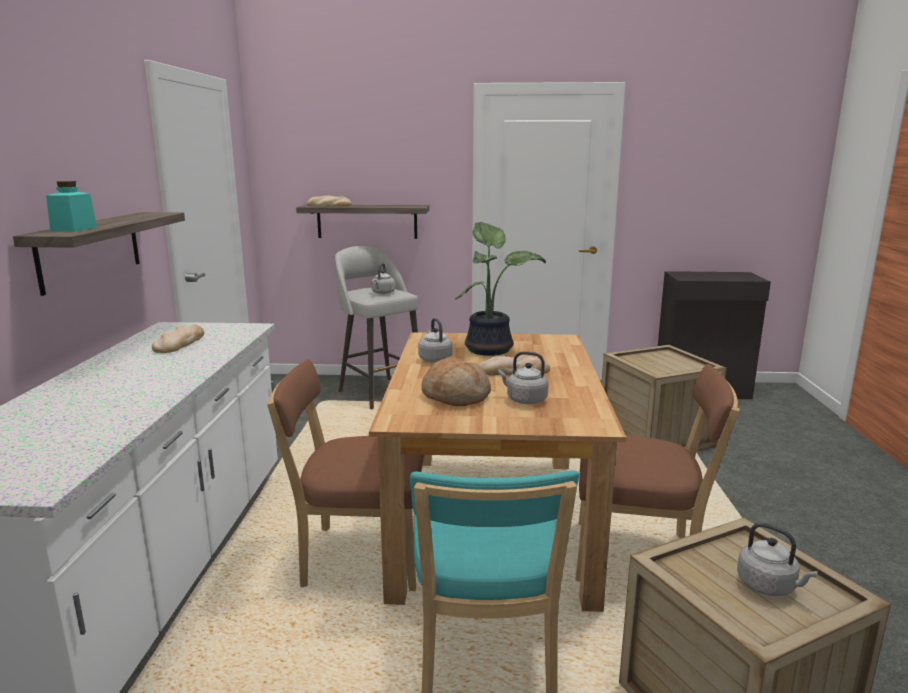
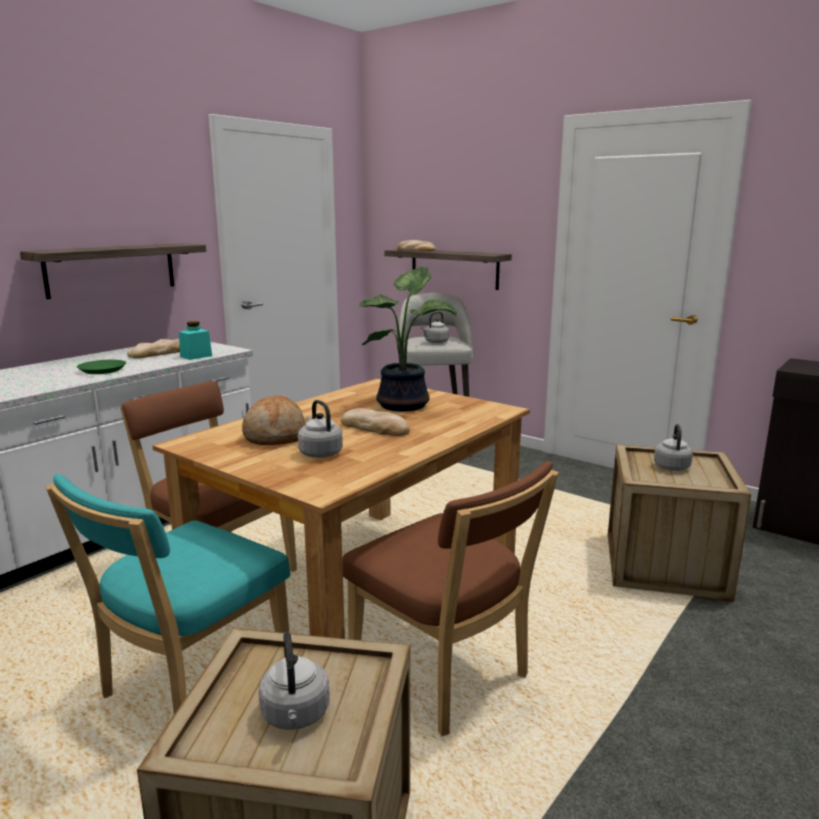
camera: 35 degrees right, 0 degrees up
(74, 229) = (68, 249): turquoise jar -> turquoise jar (196, 356)
(170, 371) = (102, 370): none -> green plate
(434, 359) = (336, 403): grey kettle -> grey kettle (671, 466)

